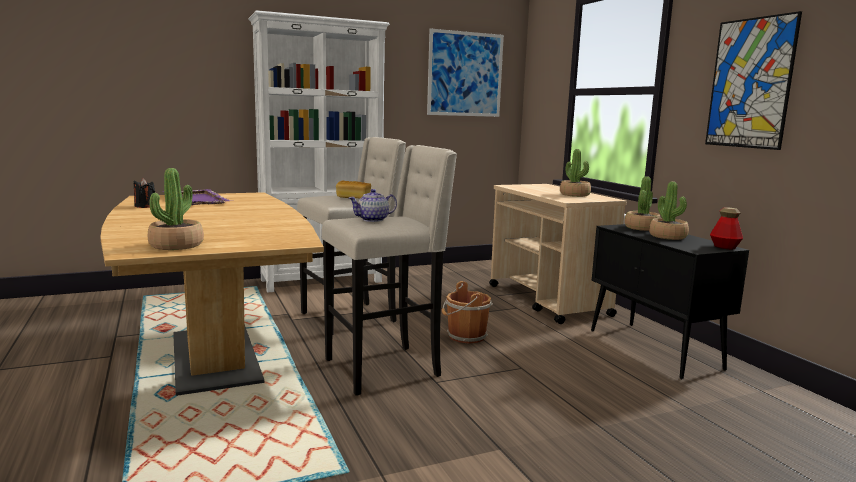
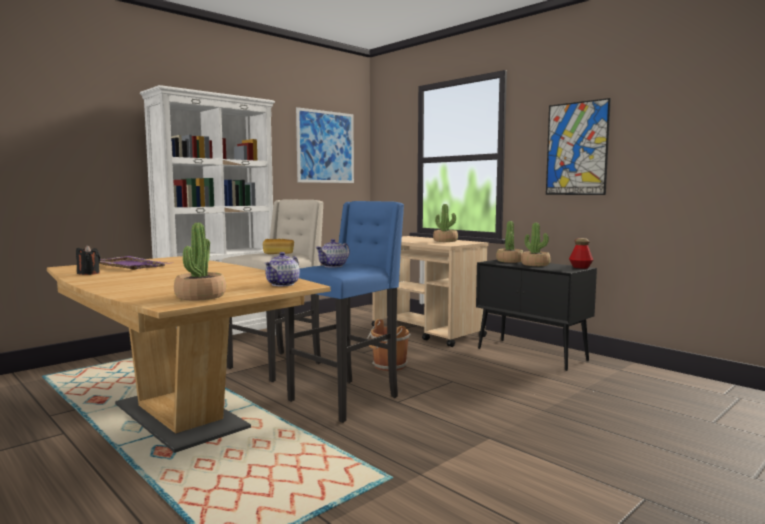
camera: 20 degrees left, 5 degrees down
(282, 238) = (283, 284): none -> teapot
(385, 368) = (346, 399): beige stool -> blue stool

